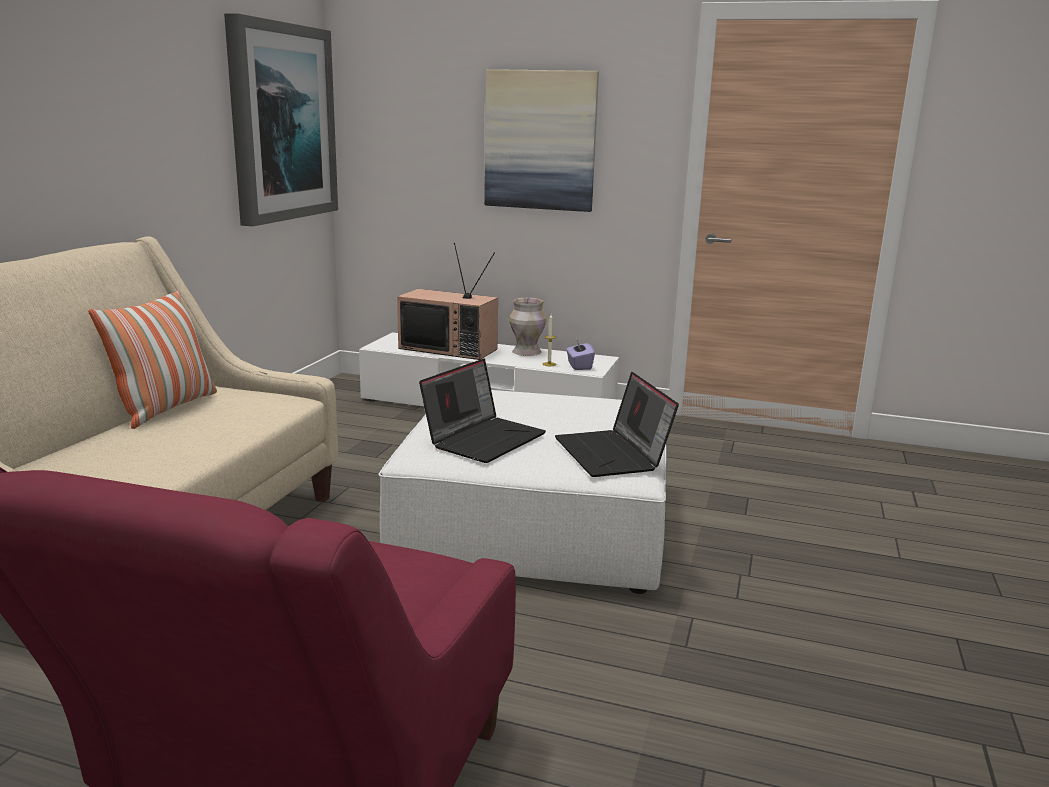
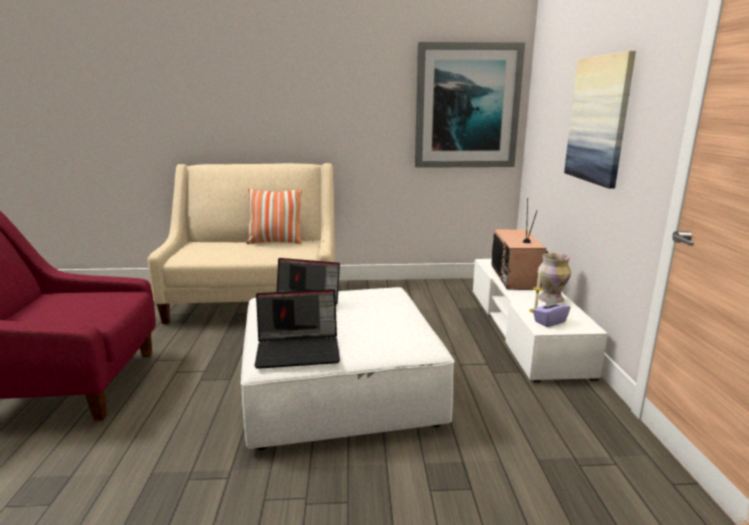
camera: 70 degrees right, 0 degrees up
(613, 454) = (299, 350): laptop -> laptop turned 150 degrees counterclockwise

